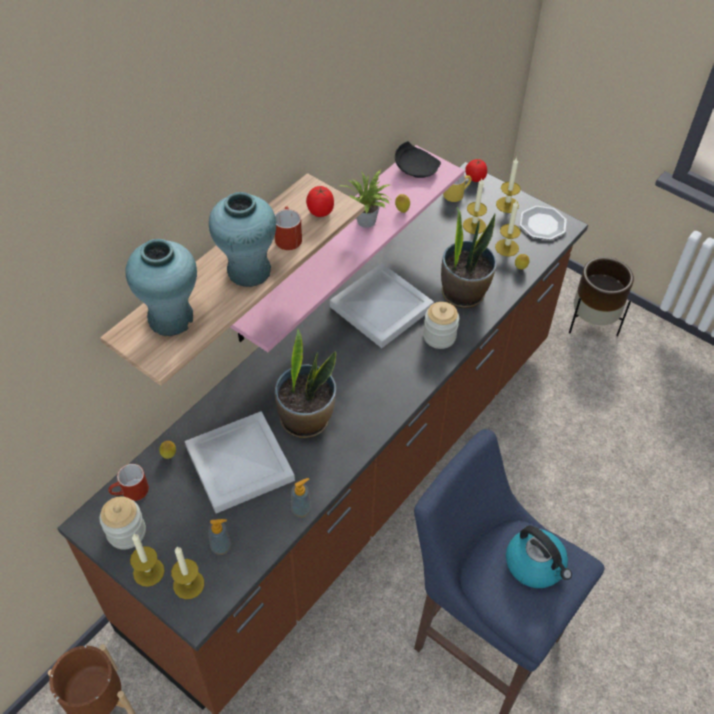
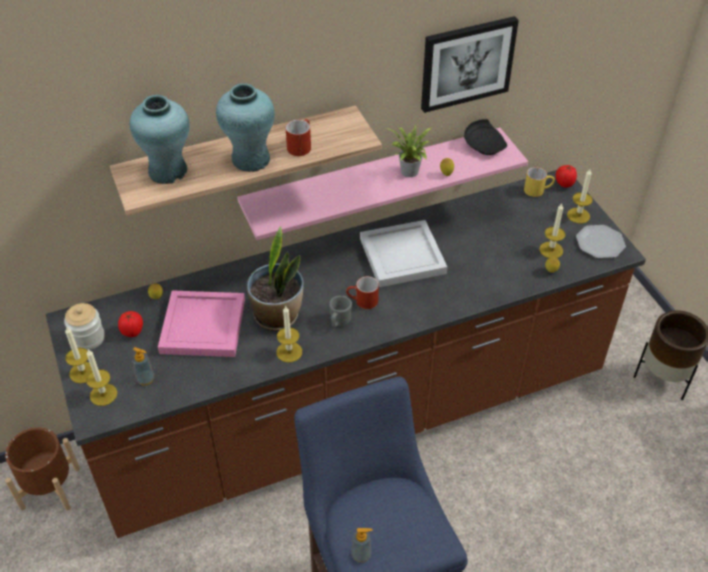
camera: 30 degrees right, 5 degrees down
(130, 493) = (111, 312): red mug -> red mug (362, 301)
(238, 463) = (202, 325): white tray -> pink tray
(301, 509) = (224, 380): soap dispenser -> soap dispenser (361, 555)
(320, 211) = (341, 136): tomato -> tomato (133, 332)
(369, 399) = (339, 322): none -> grey mug
(390, 91) = (467, 63): none -> picture
(439, 336) = (435, 297): jar -> none
(463, 293) = (483, 271): potted plant -> none
(474, 225) = (534, 221): candle -> candle (289, 352)
(535, 565) = (400, 523): kettle -> none

